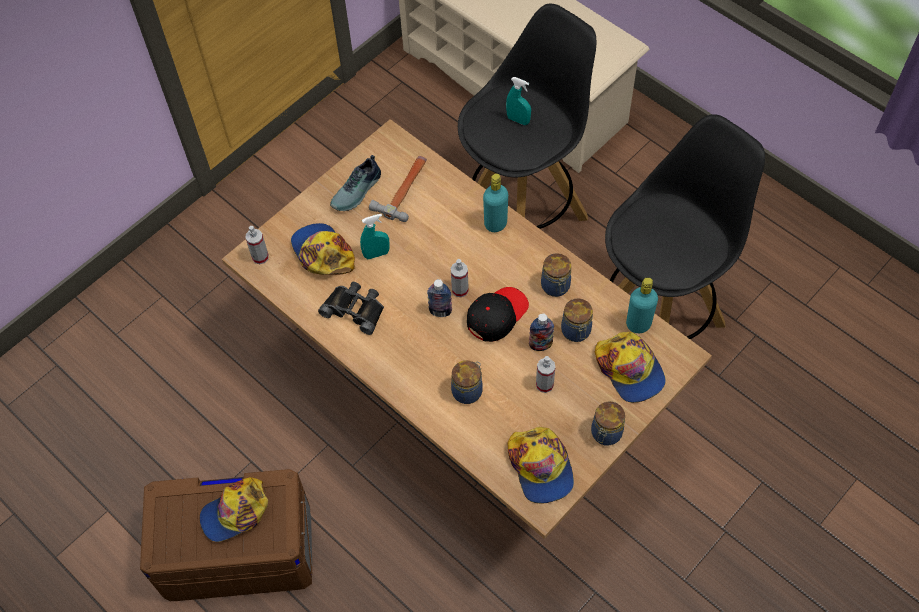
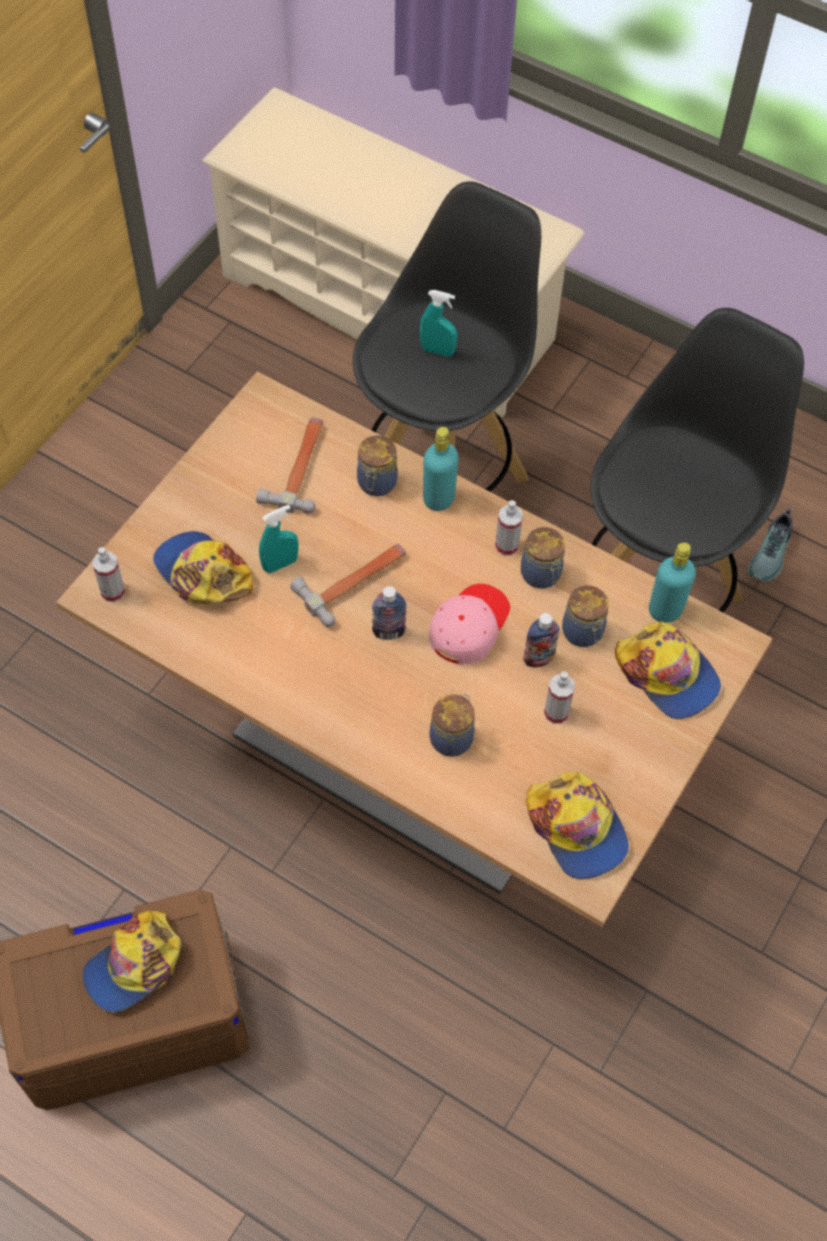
camera: 15 degrees left, 0 degrees up
(355, 309) = (267, 646): black binoculars -> none
(358, 191) = (234, 479): shoe -> shoe (772, 554)
(425, 273) = (355, 581): none -> hammer
(460, 290) = (409, 598): spray bottle -> spray bottle (507, 546)
(496, 315) = (468, 626): black cap -> pink cap
(605, 434) = (655, 768): jar -> jar (376, 484)

